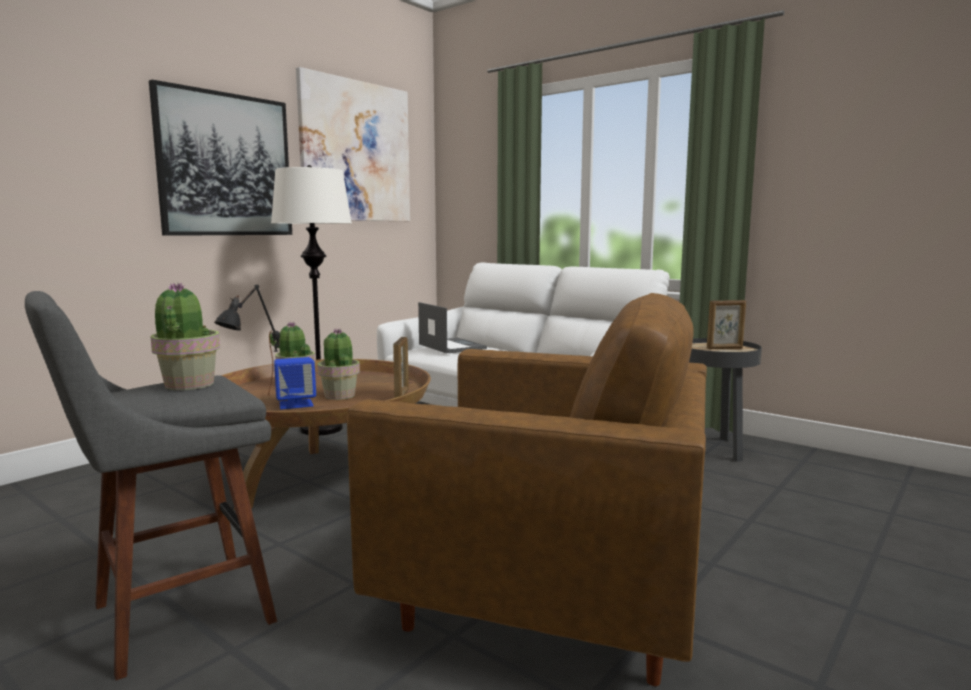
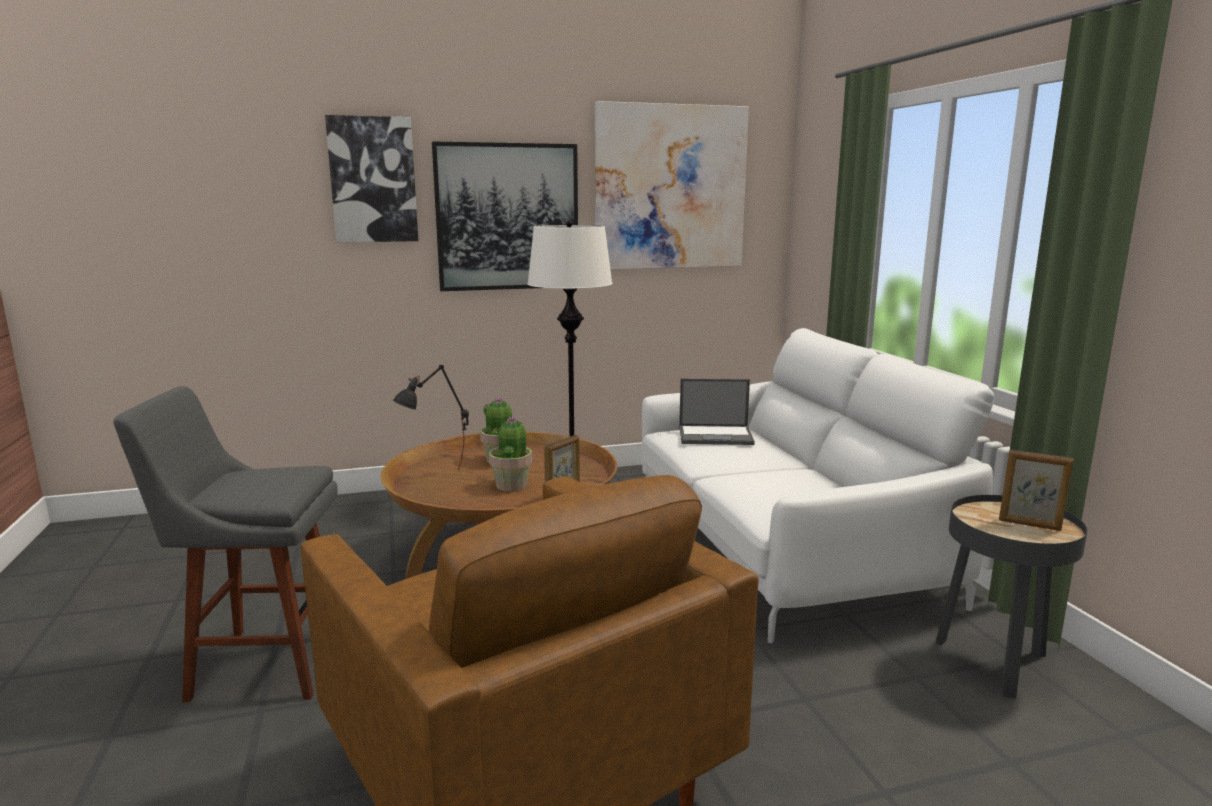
camera: 35 degrees right, 5 degrees up
(85, 112) = (373, 180): none -> picture
(188, 385) = (271, 478): potted plant -> none
(296, 404) = (461, 488): blue speaker -> none
(451, 346) = (716, 435): laptop -> laptop turned 90 degrees clockwise

